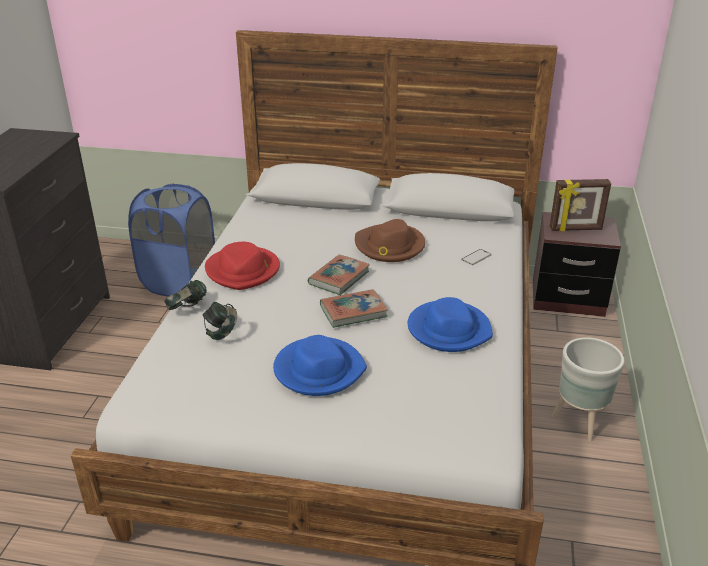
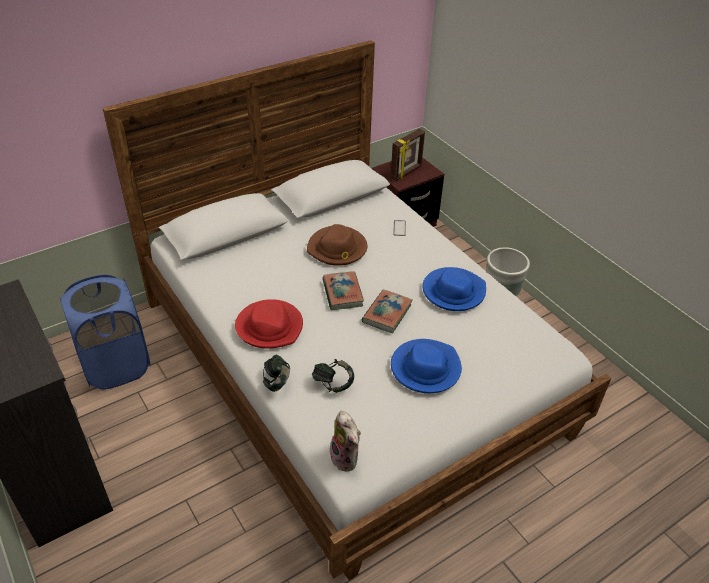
camera: 45 degrees left, 10 degrees up
(148, 390) = (346, 458): none -> plush toy

